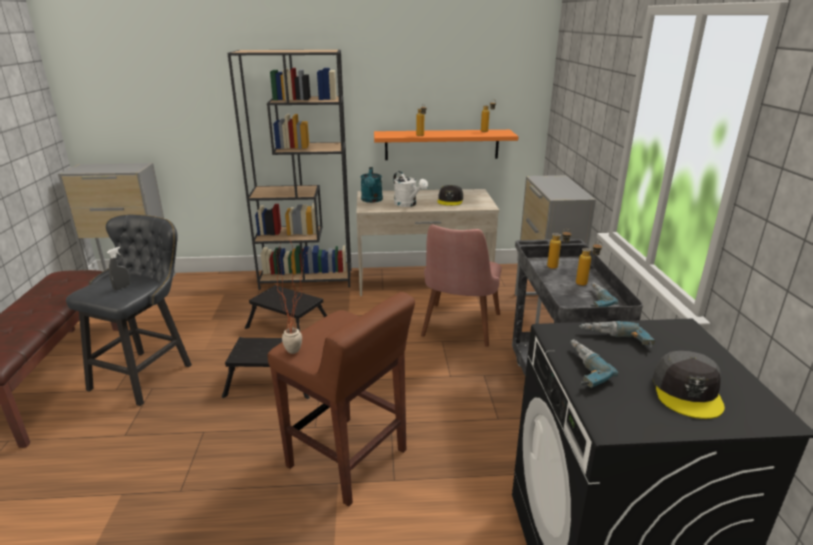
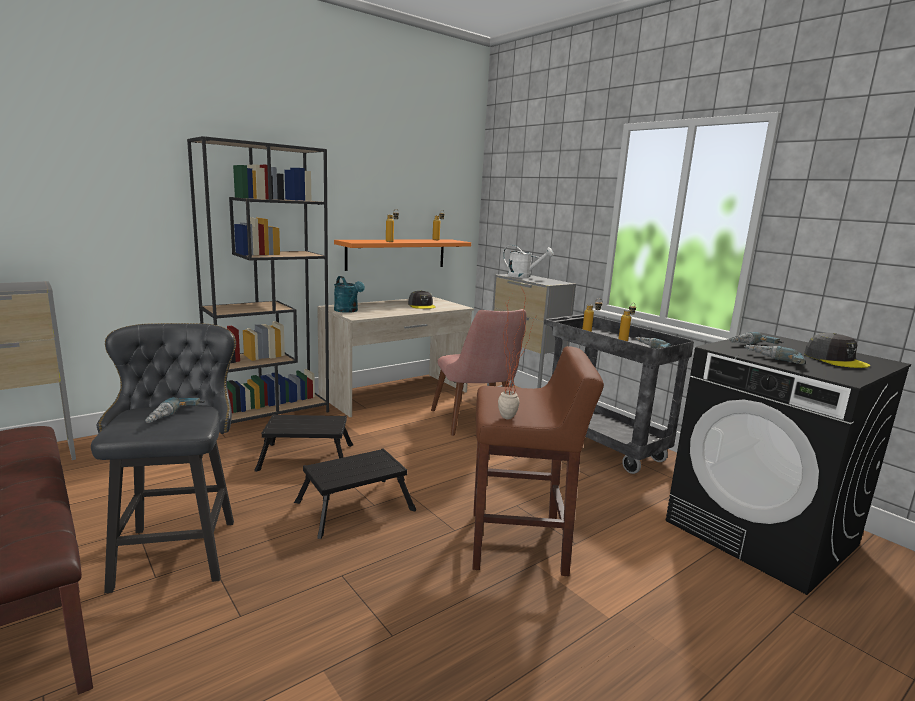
camera: 35 degrees left, 10 degrees down
(122, 287) = (175, 417): grey spray bottle -> power drill
(408, 204) = (389, 311): white watering can -> white watering can (523, 276)

